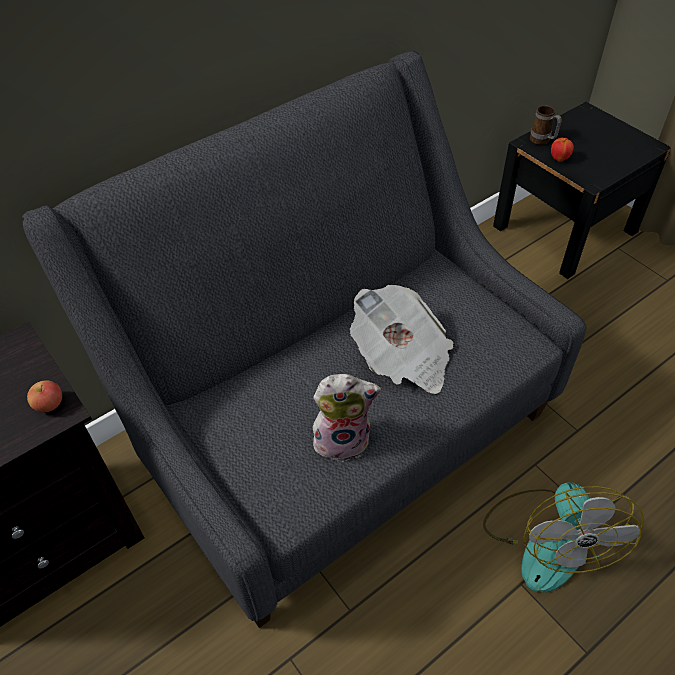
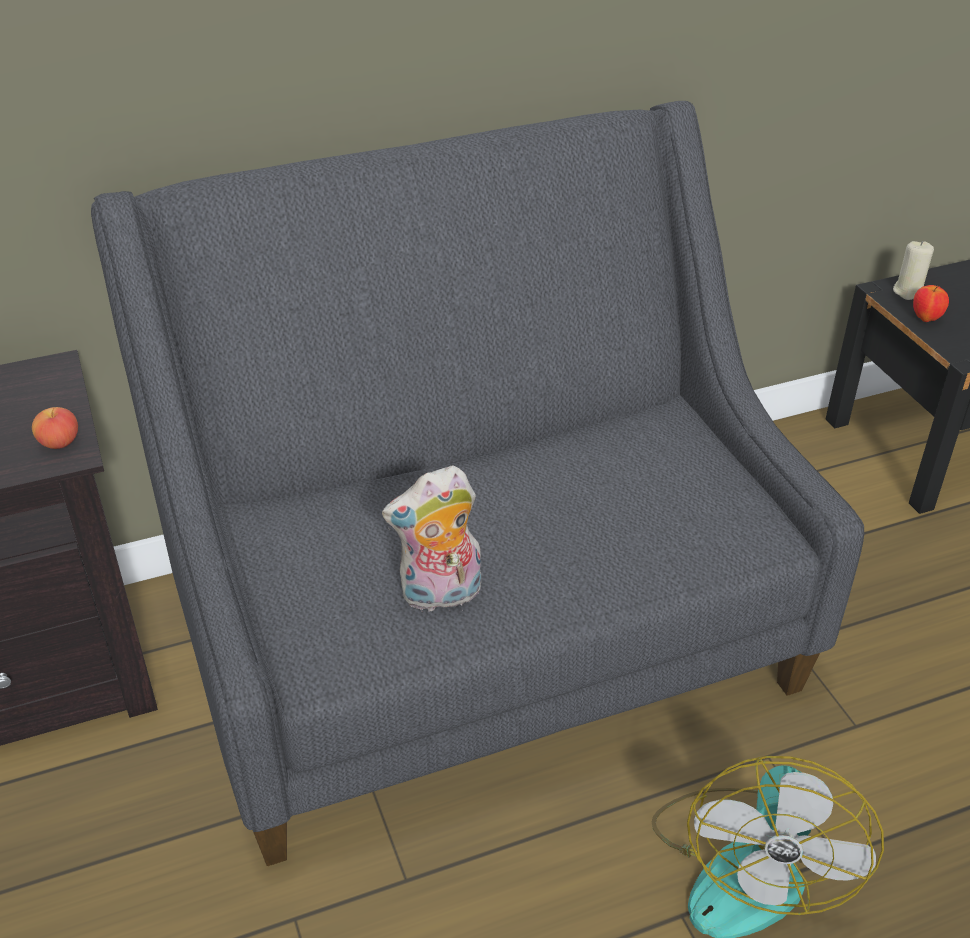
camera: 15 degrees right, 10 degrees down
(343, 439) = (440, 596): plush toy -> plush toy turned 150 degrees clockwise
(402, 357) = (570, 515): newspaper -> none
(542, 141) = (909, 292): mug -> beige candle

